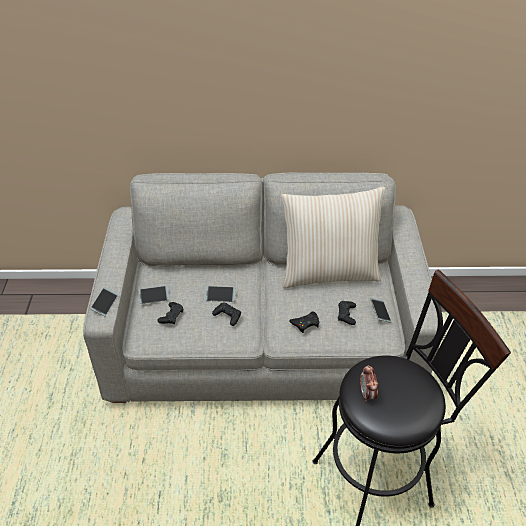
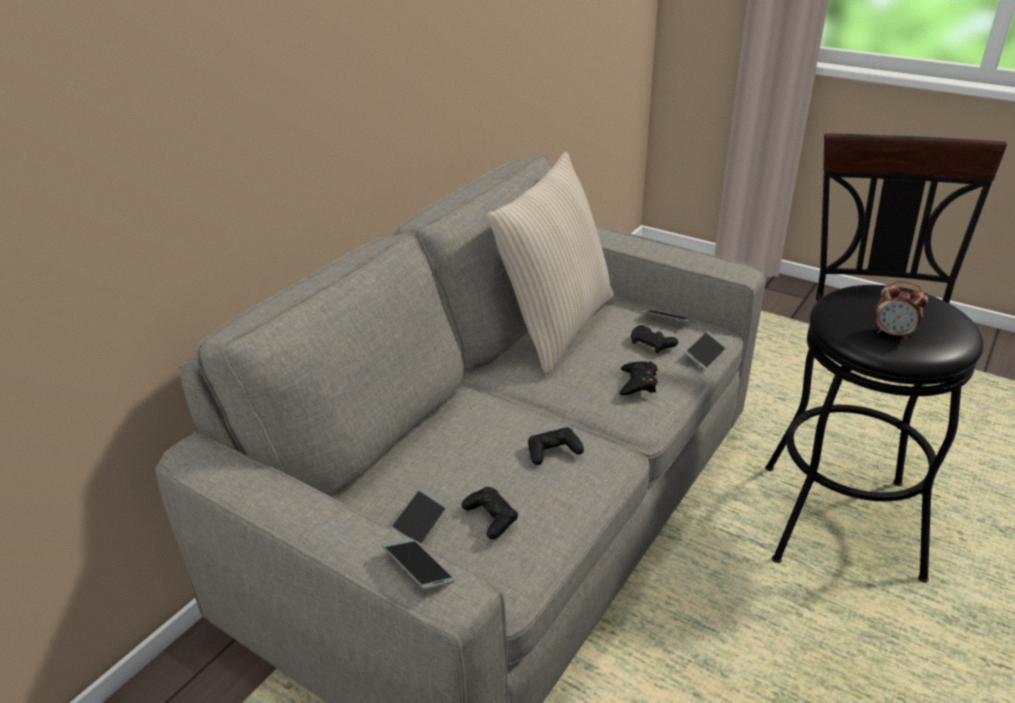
camera: 55 degrees left, 10 degrees down
(220, 296) = (501, 441): phone -> phone (705, 355)

